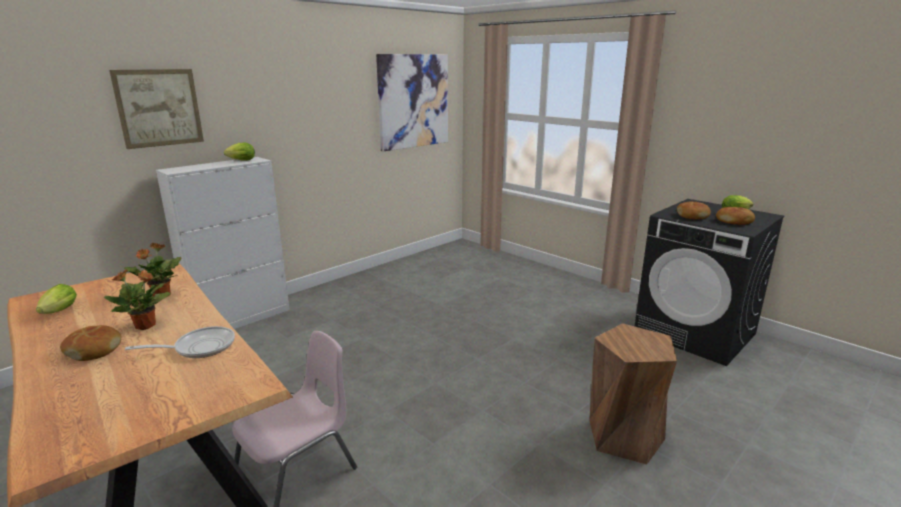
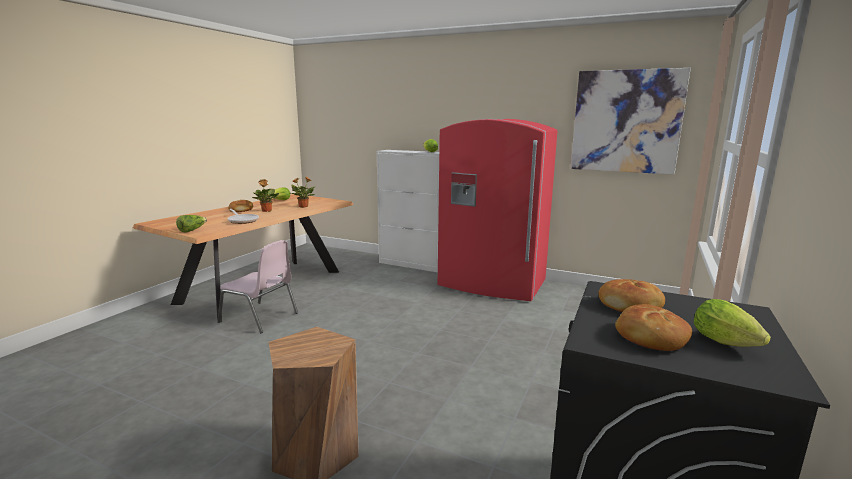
camera: 70 degrees right, 5 degrees down
(159, 108) = (397, 112): picture -> none
(215, 396) = (192, 230): none -> lettuce
(358, 291) = (491, 284): none -> red fridge

